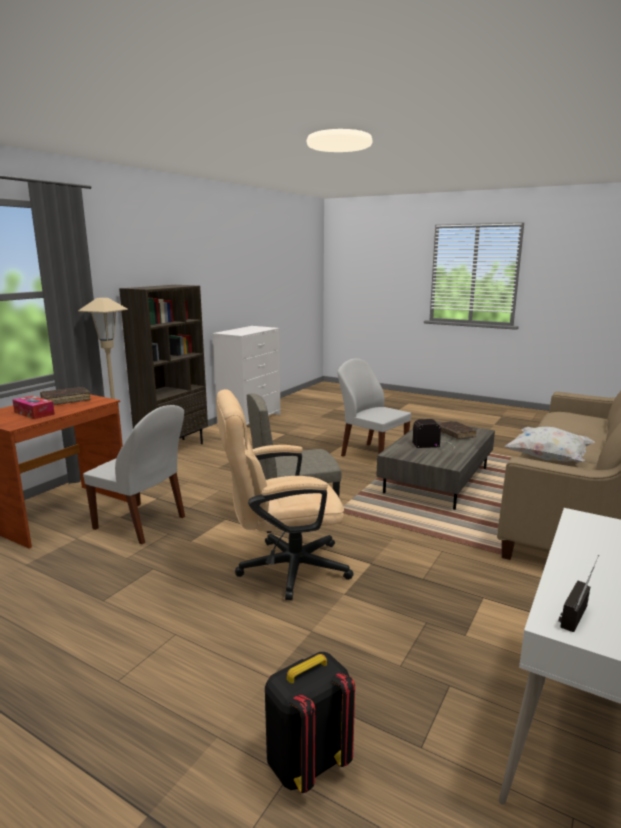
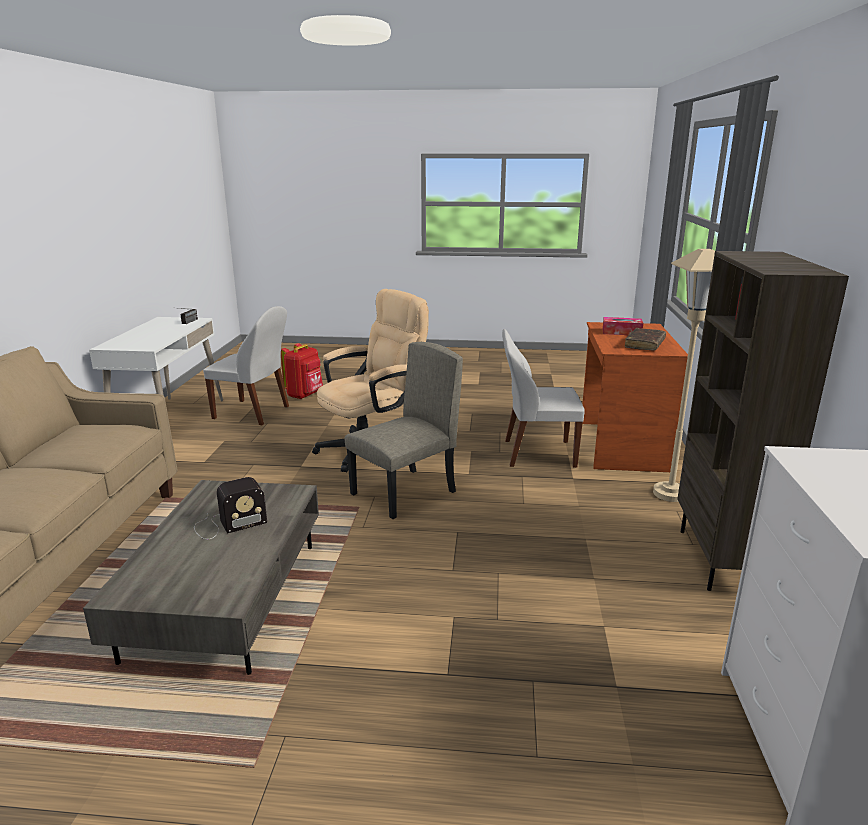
camera: 155 degrees right, 5 degrees up
(306, 762) = (304, 395): black backpack -> red backpack
(372, 455) = (362, 649): white chair -> white chair (253, 413)
(455, 434) = (181, 567): brown book -> none
(548, 459) = (93, 443): white pillow -> none

